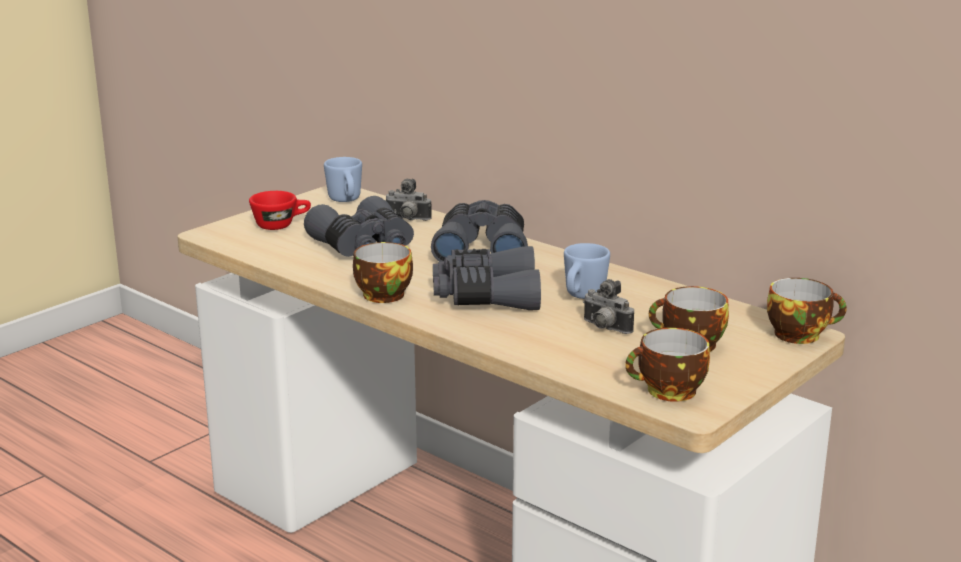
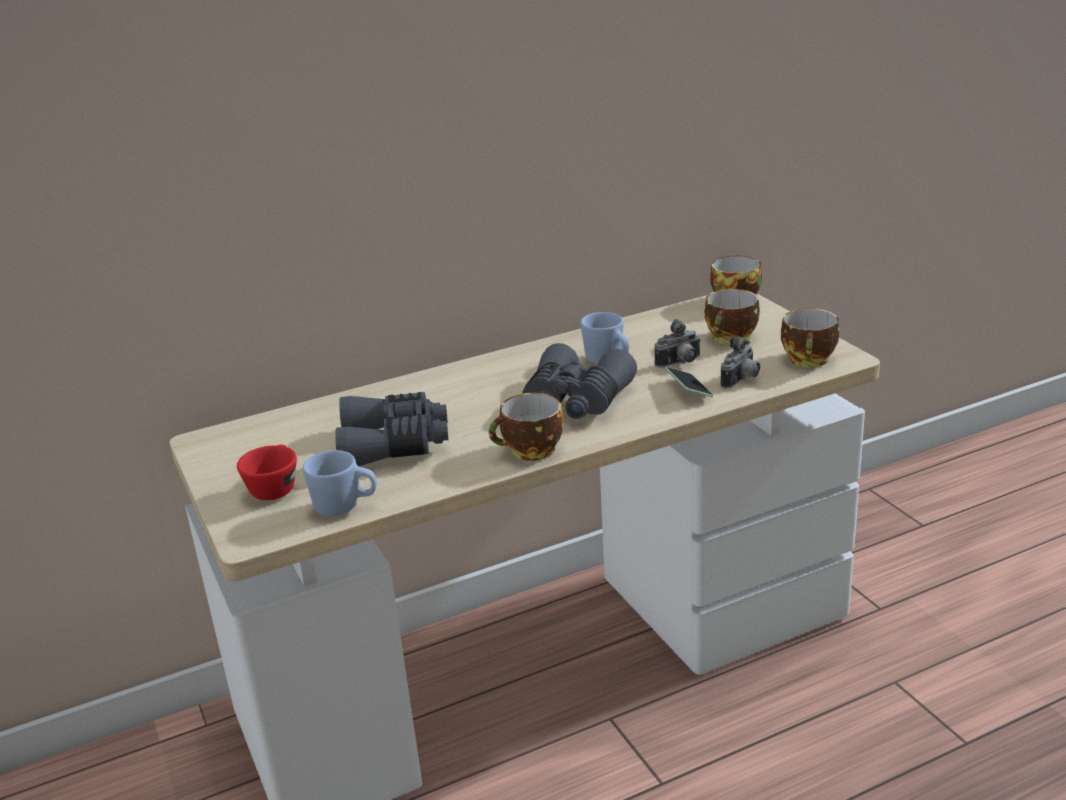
camera: 65 degrees left, 5 degrees up
(346, 200) = (240, 439): blue mug -> blue mug (345, 507)
(407, 219) = (339, 412): camera -> camera (741, 380)
(482, 248) = (458, 386): grey binoculars -> none
(545, 340) = (688, 390): none -> phone

